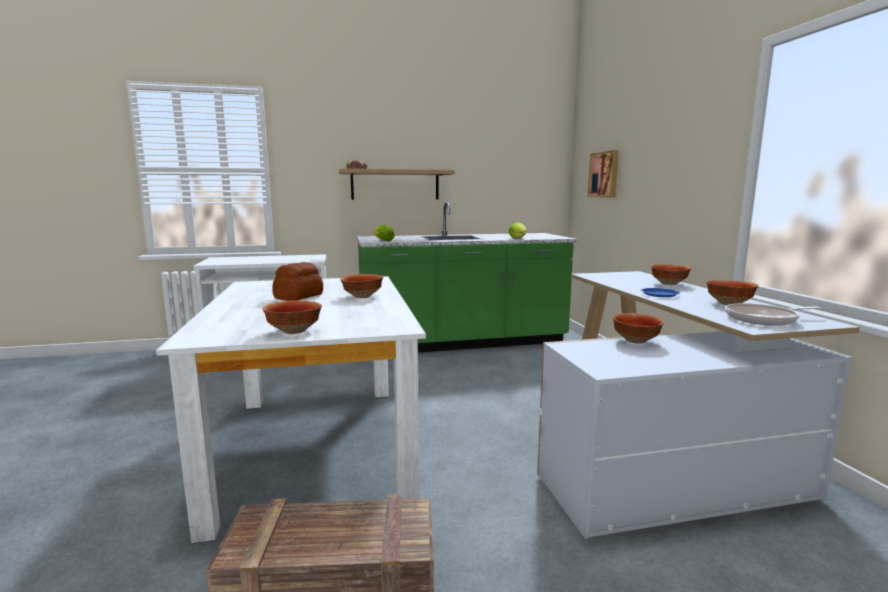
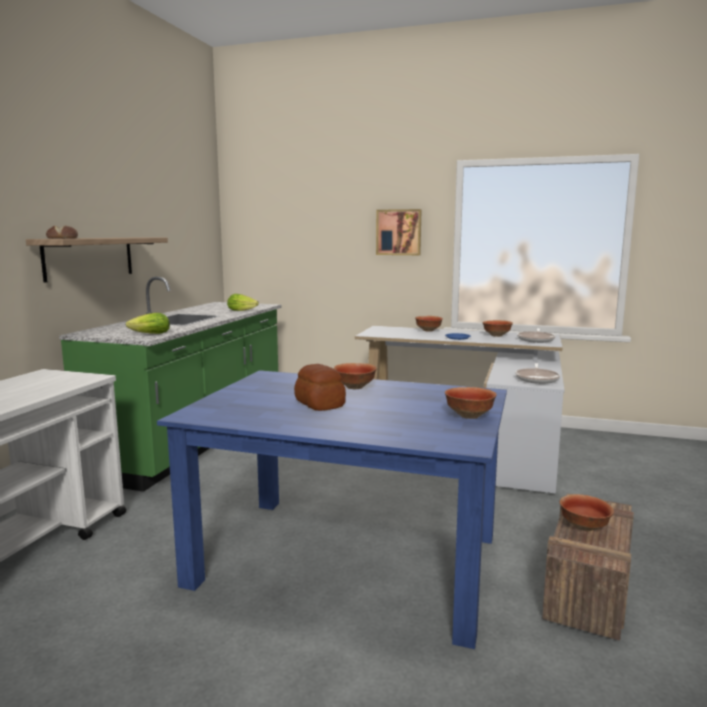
camera: 60 degrees left, 0 degrees up
(318, 446) = (350, 558): white dining table -> blue dining table
(604, 174) = (286, 241): picture -> picture (399, 232)
(621, 361) = (537, 379): none -> frying pan
(636, 341) = (502, 368): bowl -> bowl (584, 526)

